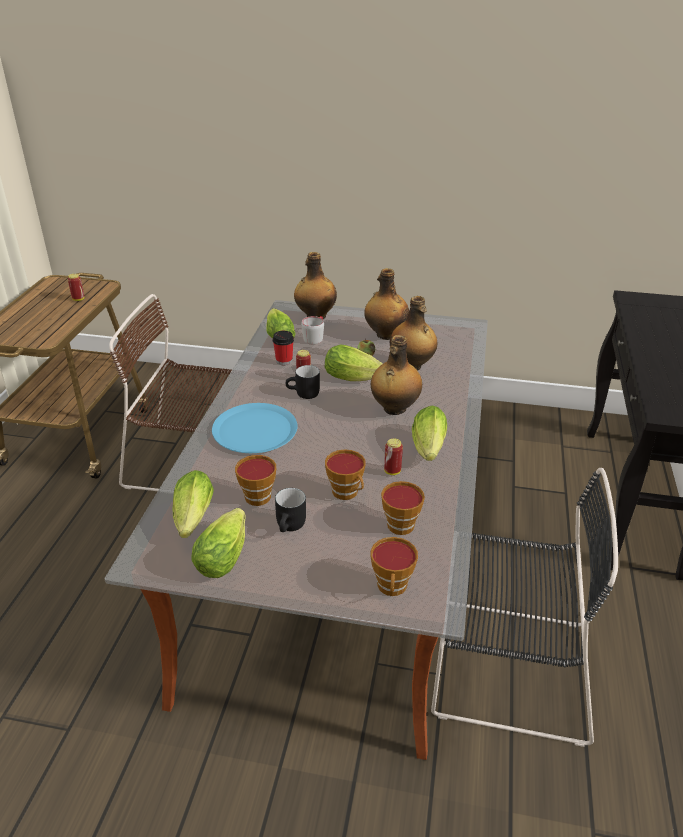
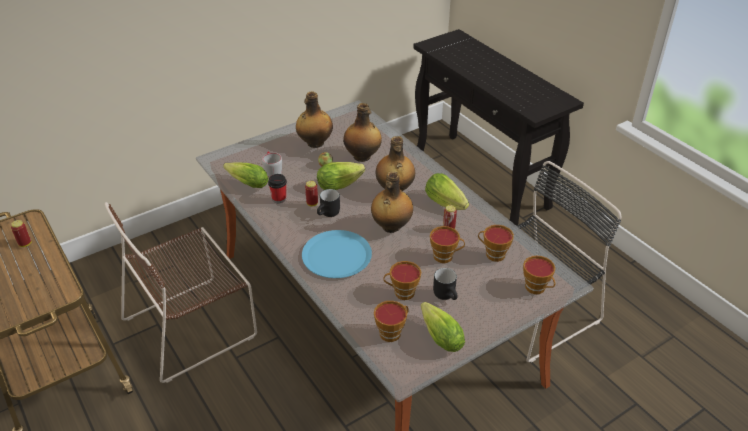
camera: 45 degrees left, 5 degrees up
(192, 520) = (392, 332): lettuce -> cup
(315, 316) = (247, 154): bottle -> bottle (391, 227)

